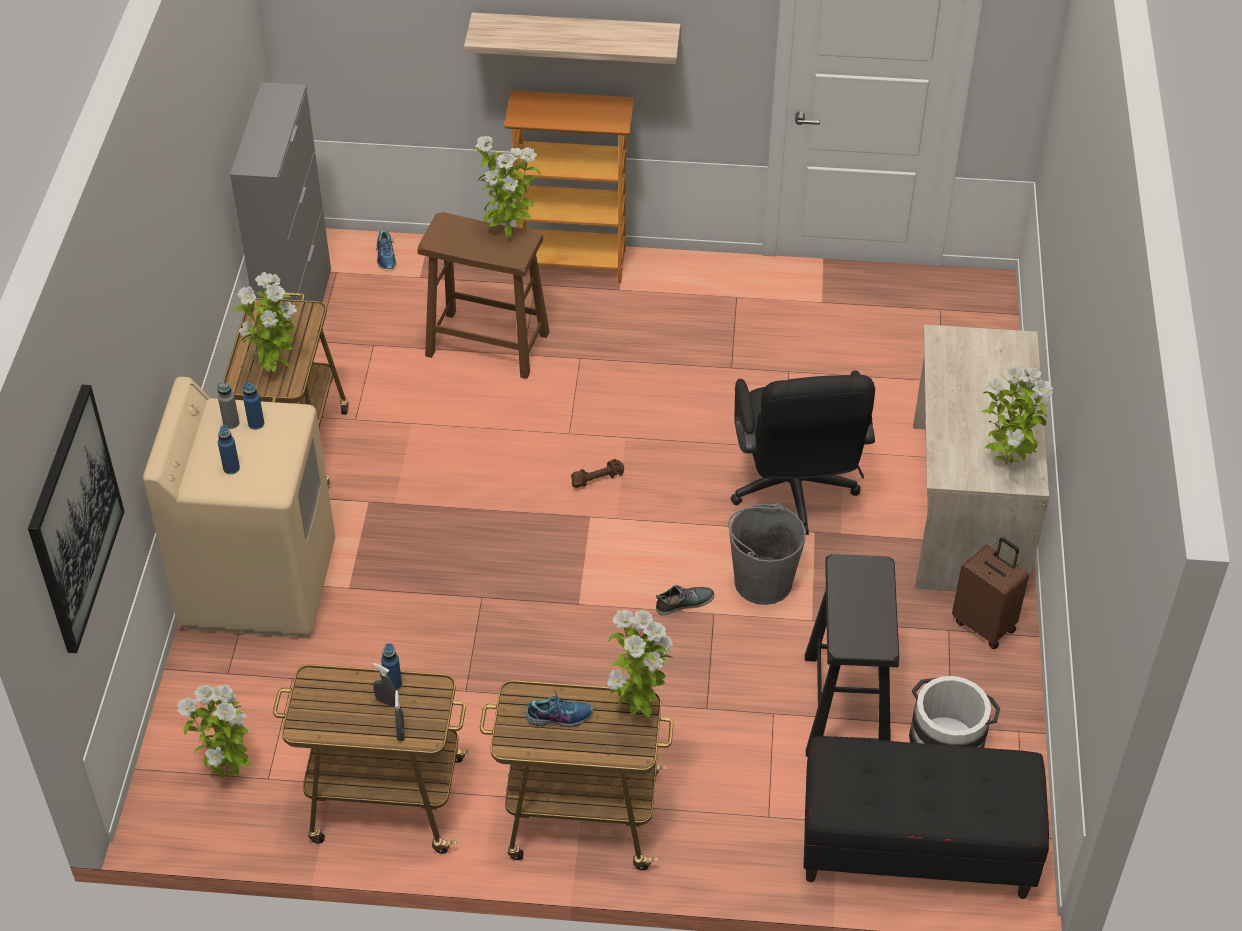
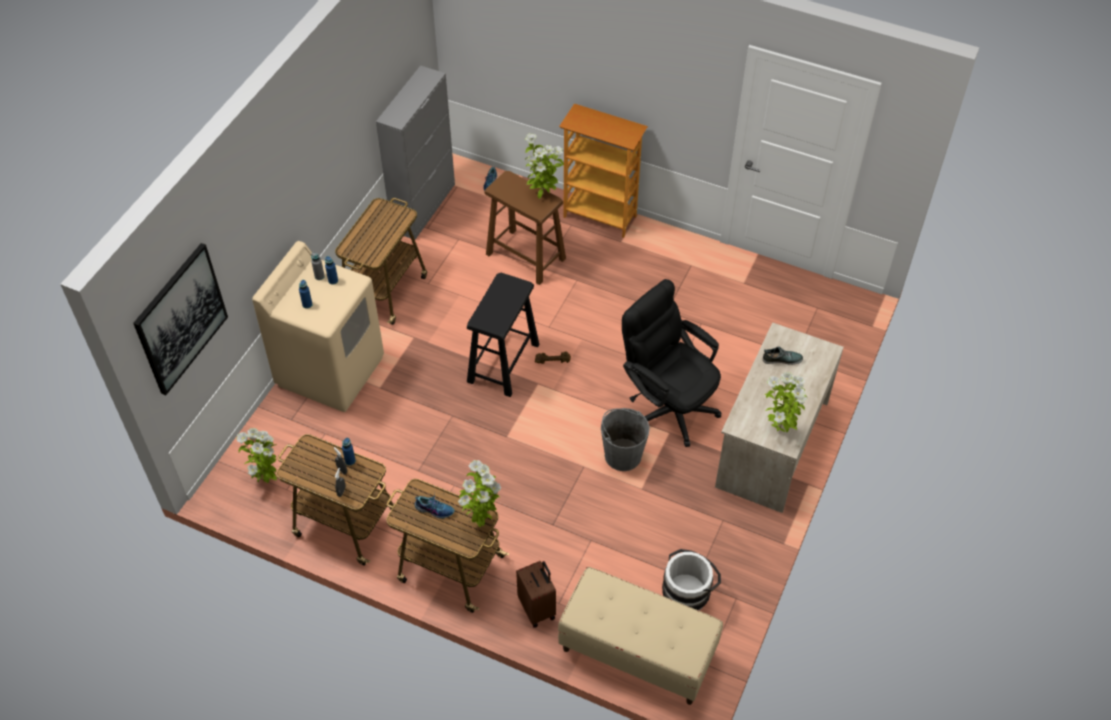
camera: 20 degrees right, 5 degrees up
(275, 369) = (370, 246): potted plant -> none
(576, 37) = (615, 81): shelf -> none
(684, 602) = (569, 454): shoe -> shoe (782, 359)
(794, 494) = (668, 404): black office chair -> black office chair turned 120 degrees clockwise
(846, 706) = (637, 549): black stool -> black stool (503, 362)
(915, 850) = (637, 652): black bench -> beige bench
(985, 625) = (747, 524): brown suitcase -> brown suitcase (538, 608)

